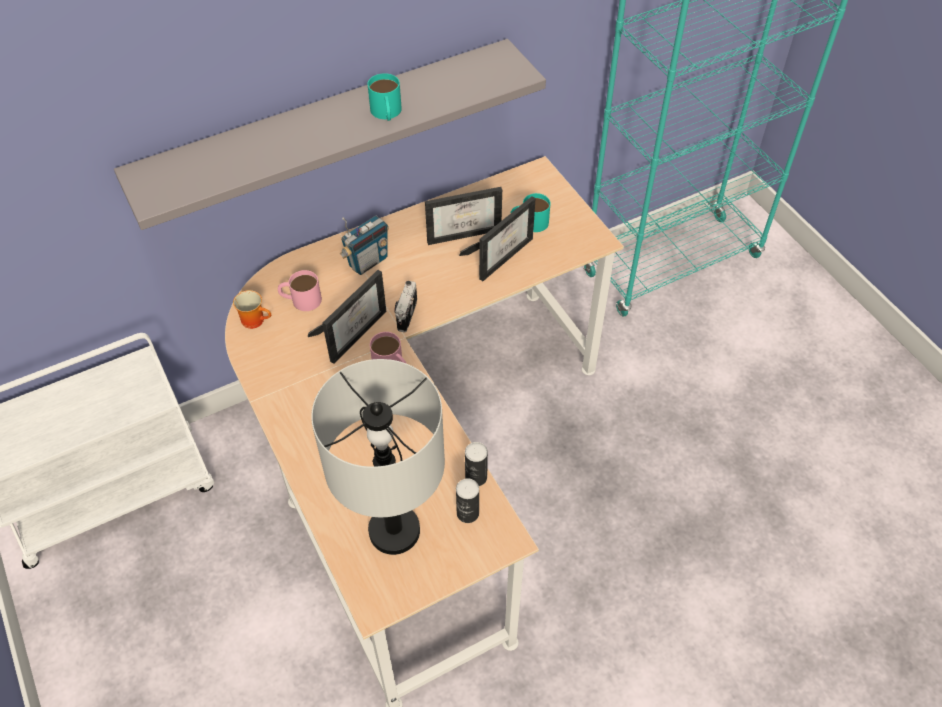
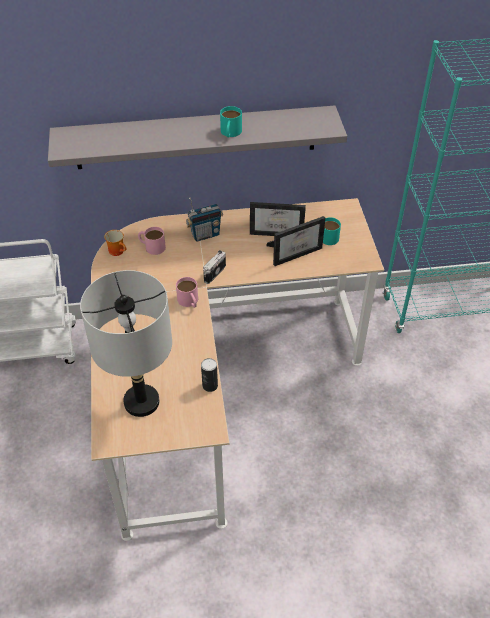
camera: 20 degrees right, 5 degrees down
(353, 331) = (175, 274): picture frame -> none
(467, 513) = (193, 406): can -> none

